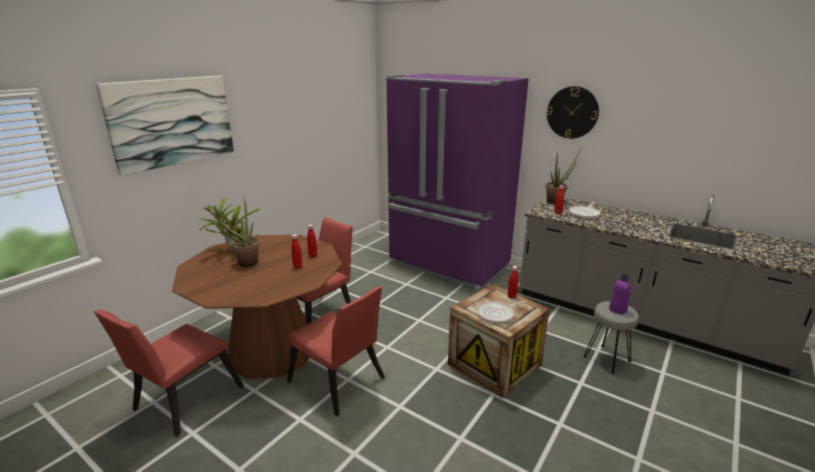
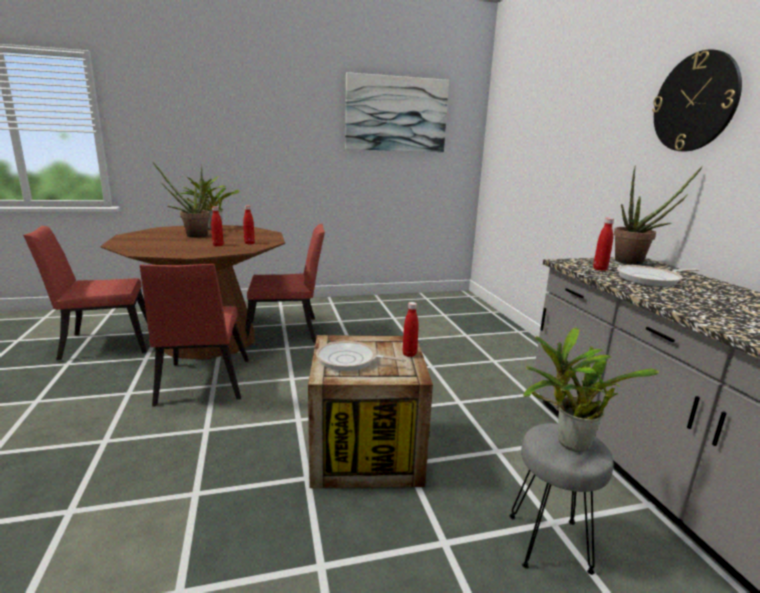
camera: 40 degrees right, 5 degrees down
(172, 121) = (204, 100): picture -> picture (396, 114)
(448, 265) = (489, 341): purple fridge -> none
(617, 310) = (568, 444): purple bottle -> potted plant

